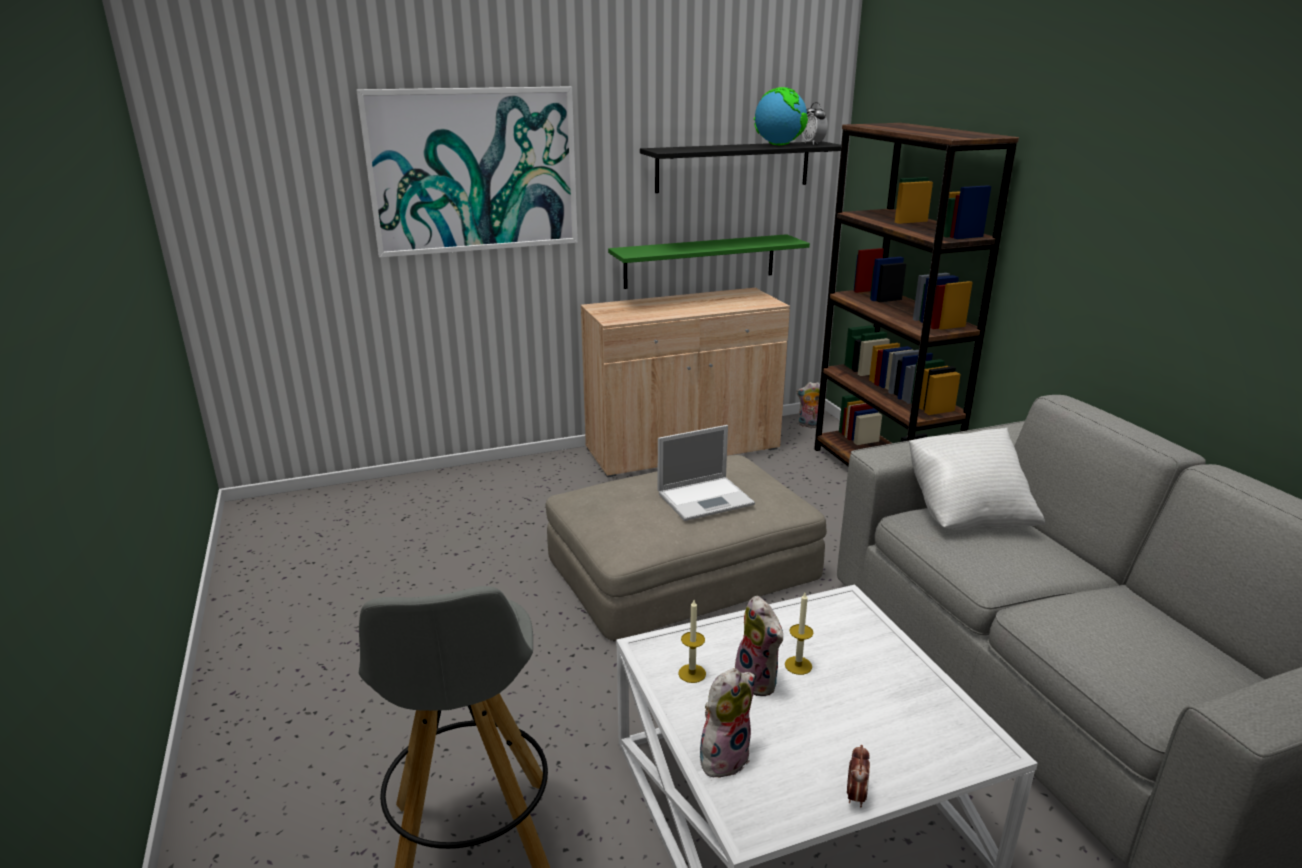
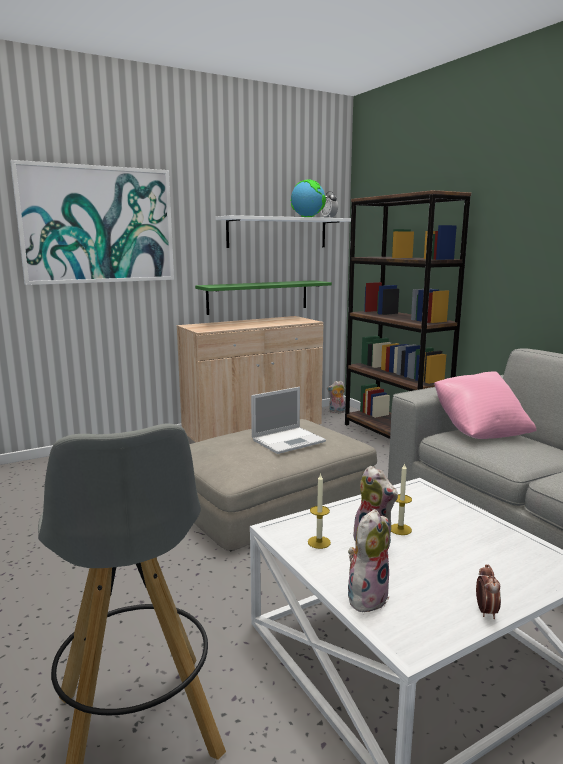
camera: 10 degrees left, 10 degrees down
(733, 166) = (277, 232): black shelf -> white shelf
(967, 514) = (480, 431): white pillow -> pink pillow

